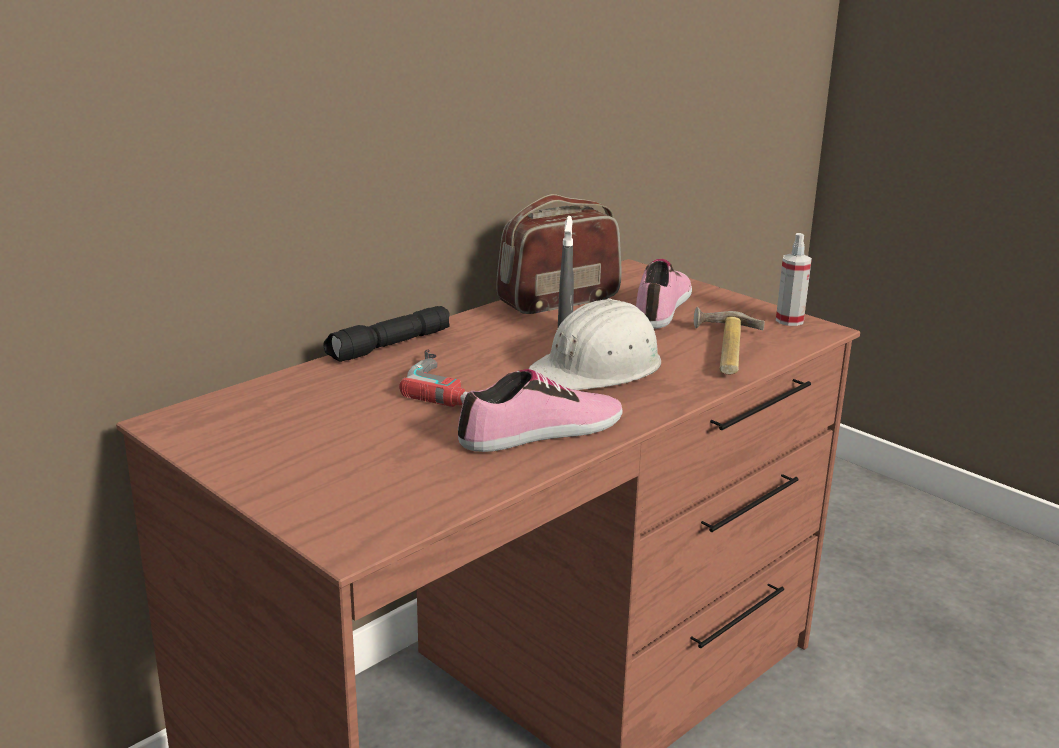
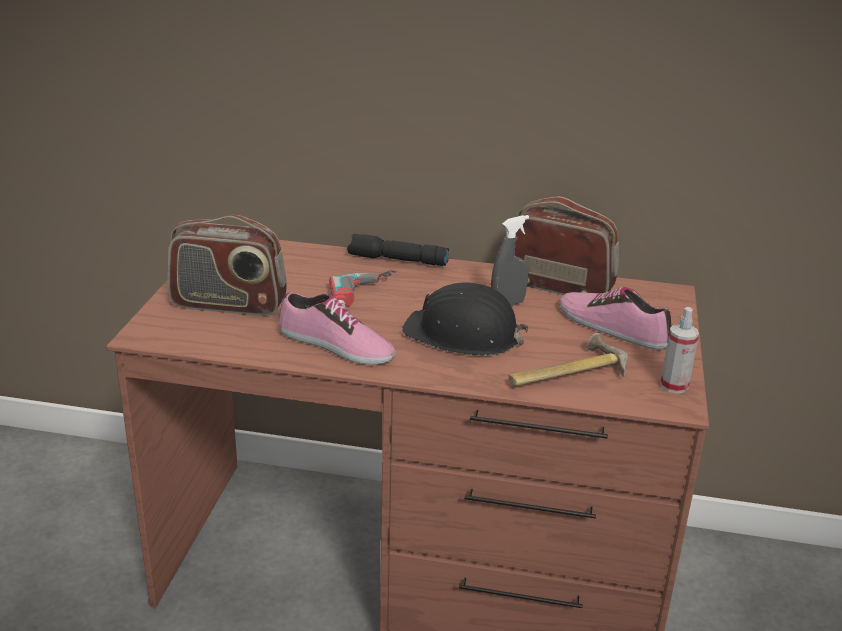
camera: 55 degrees right, 5 degrees up
(351, 465) = (228, 304): none -> radio
(599, 367) = (463, 334): white hard hat -> black hard hat
(663, 307) = (613, 326): shoe -> shoe turned 120 degrees counterclockwise

